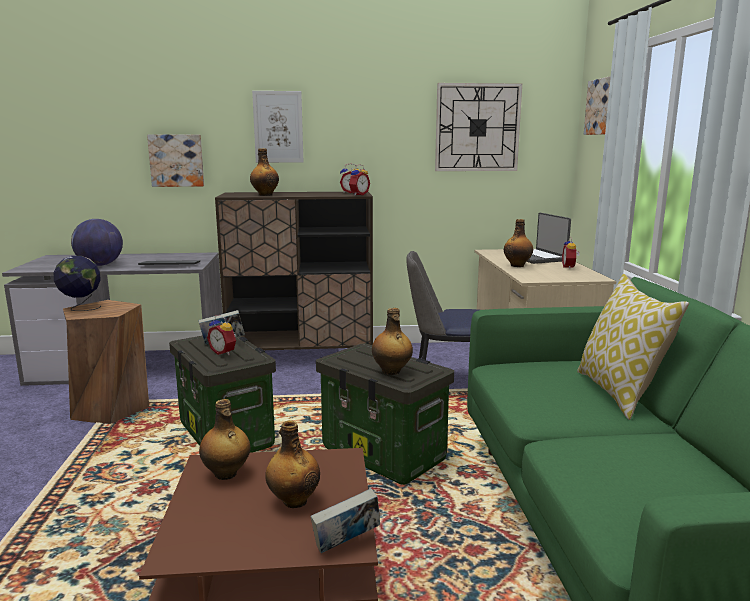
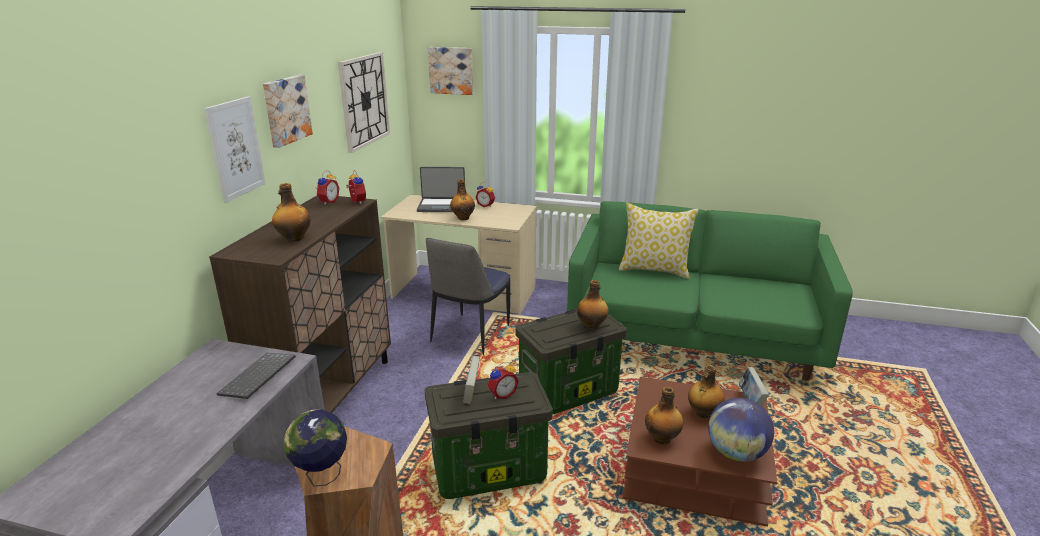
camera: 70 degrees left, 10 degrees up
(99, 265) = (185, 437): globe -> globe (736, 453)
(177, 160) = (140, 238): picture -> picture (285, 110)

